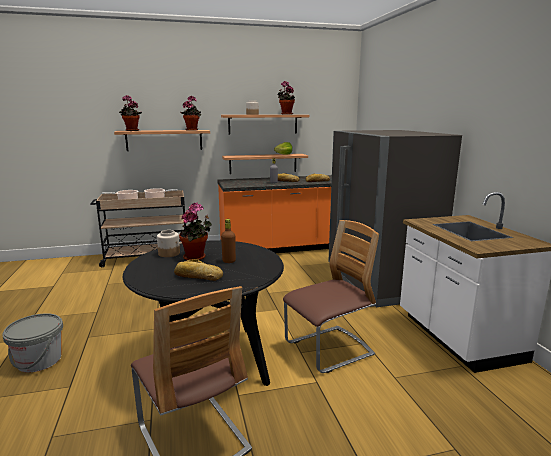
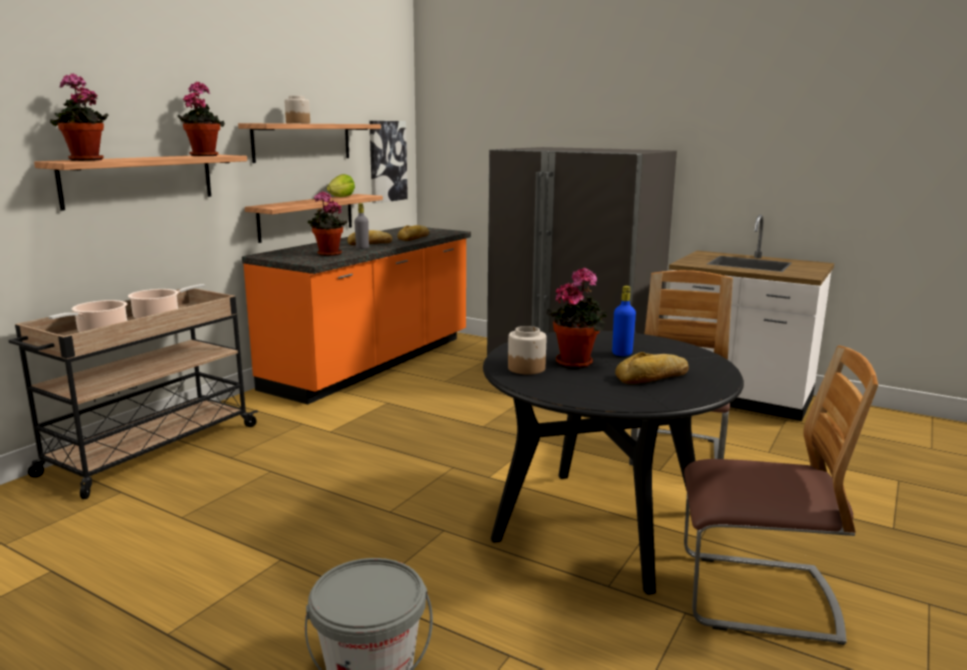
camera: 45 degrees left, 0 degrees up
(229, 261) = (622, 353): brown bottle -> blue bottle
(285, 114) = (343, 123): potted plant -> potted plant (327, 254)
(328, 136) = (387, 161): none -> picture

